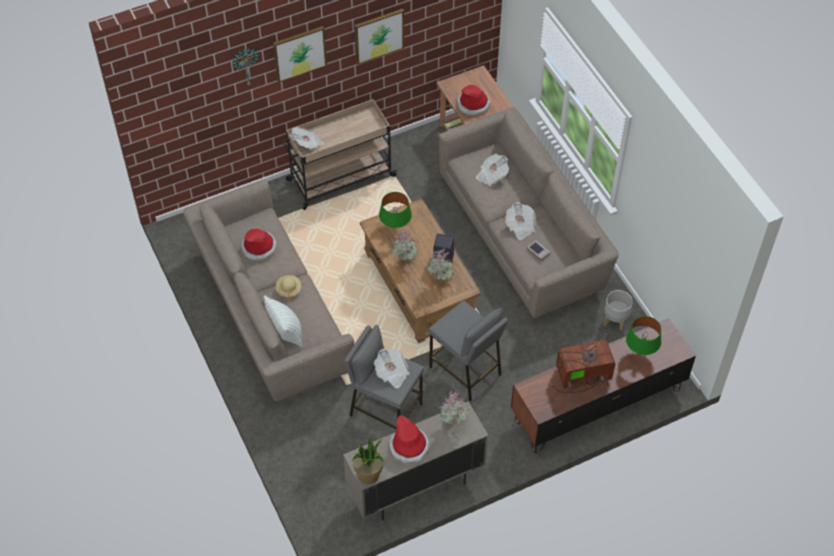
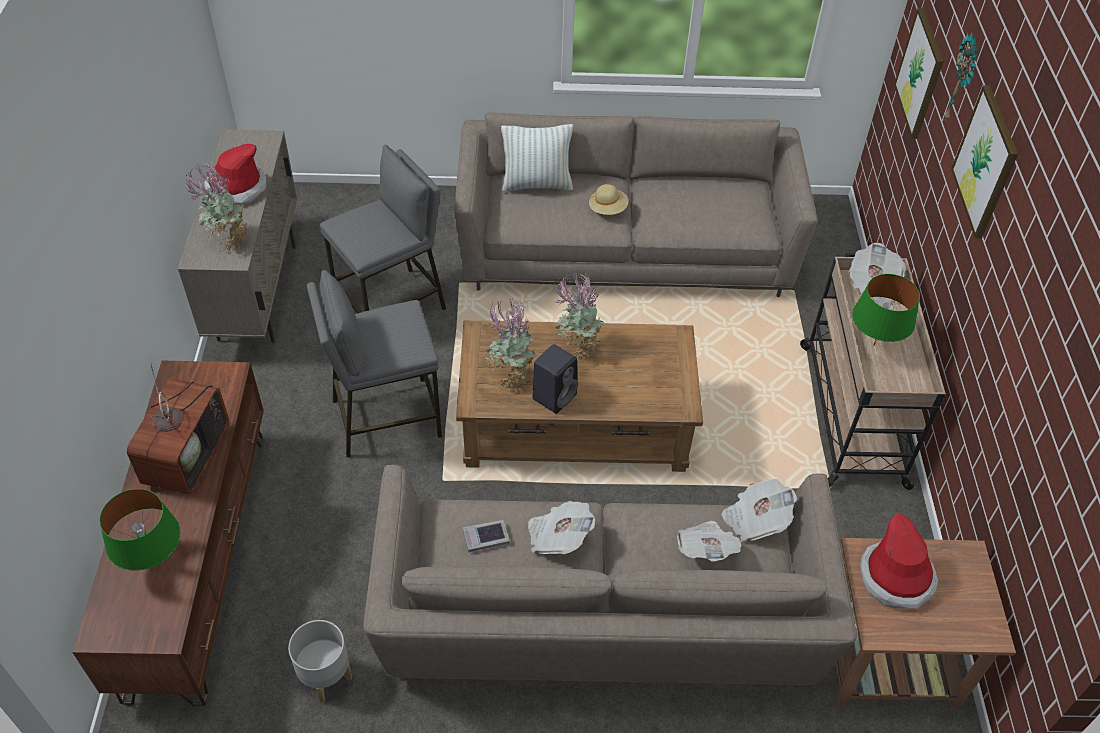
camera: 115 degrees right, 5 degrees down
(259, 247) = (703, 204): hat -> none
(369, 475) = (233, 141): potted plant -> none
(379, 35) = (1023, 307): picture -> picture (920, 73)
(392, 373) = (371, 229): newspaper -> newspaper (755, 519)
(395, 228) = (655, 363): green table lamp -> green table lamp (873, 345)

